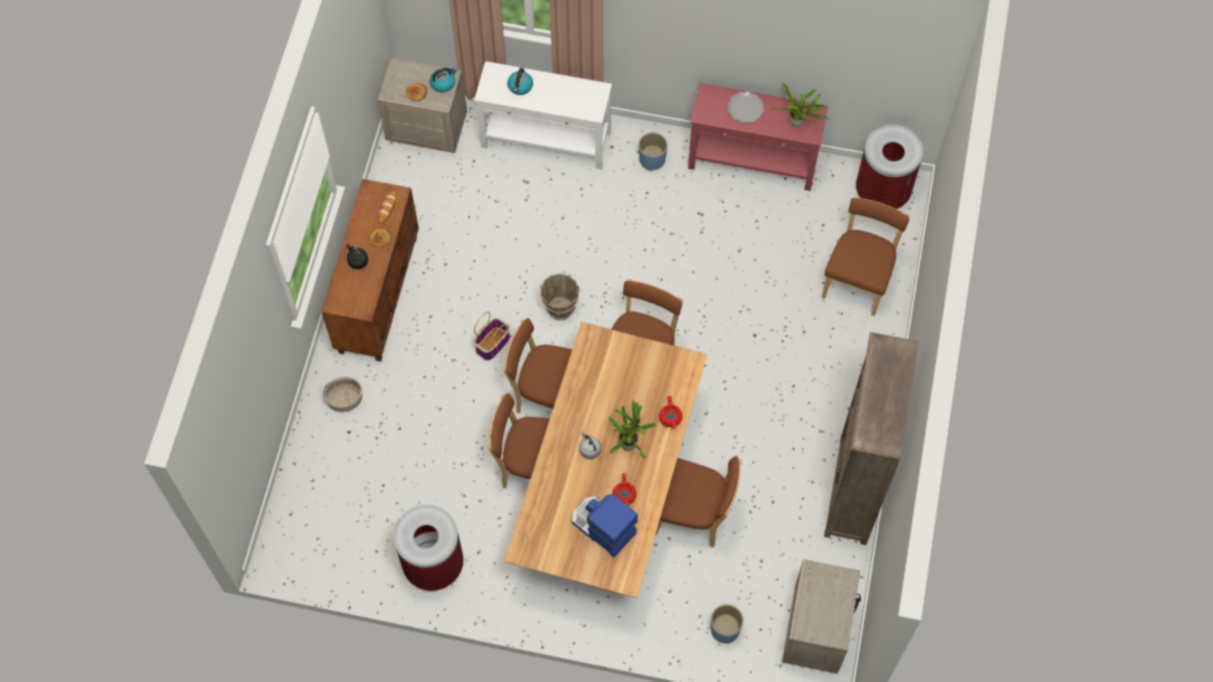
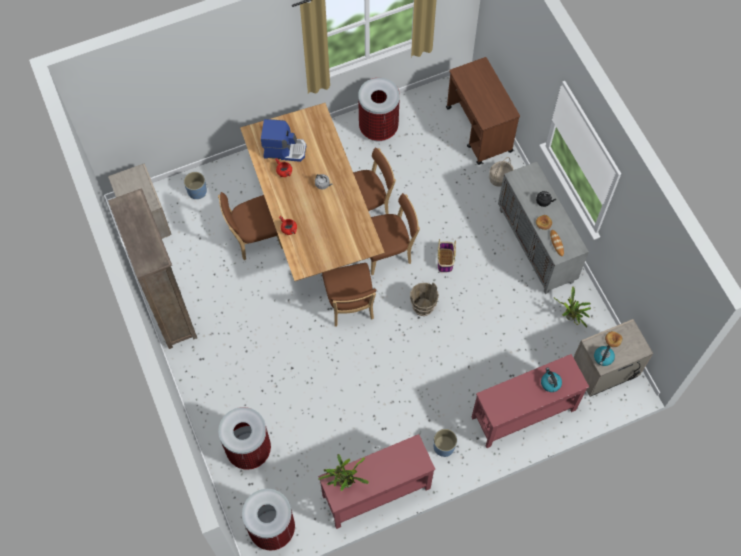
camera: 145 degrees right, 0 degrees up
(314, 477) = (479, 130): none -> brown cart
(377, 294) = (536, 246): brown cabinet -> grey cabinet
(546, 140) = (523, 413): white console table -> red console table
(629, 443) = (303, 201): potted plant -> potted plant (570, 318)
(745, 108) = (389, 469): plate -> none
(858, 280) = (249, 450): brown chair -> trash can

